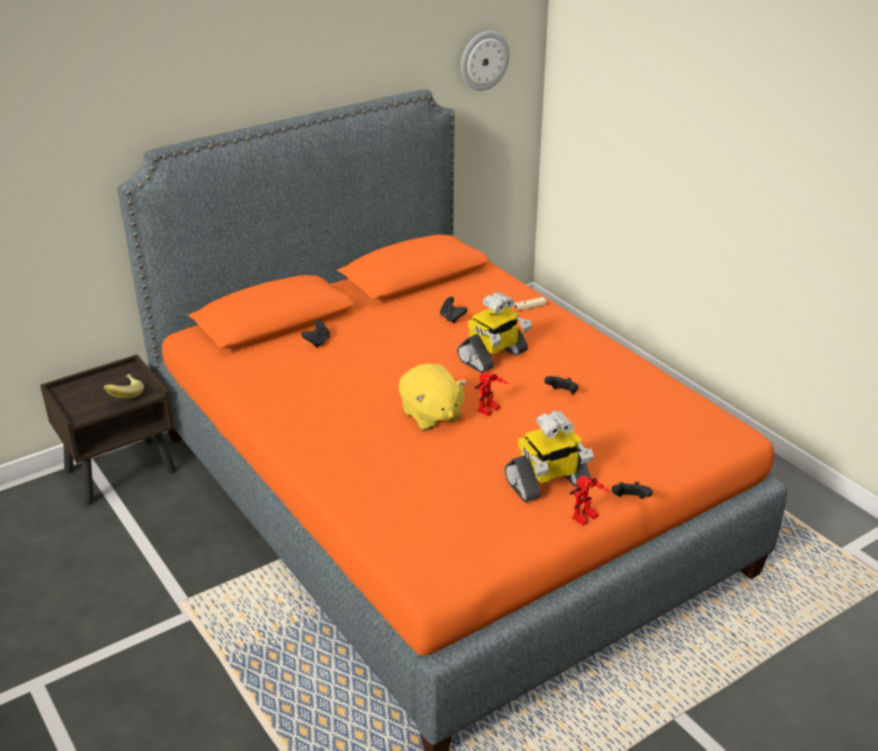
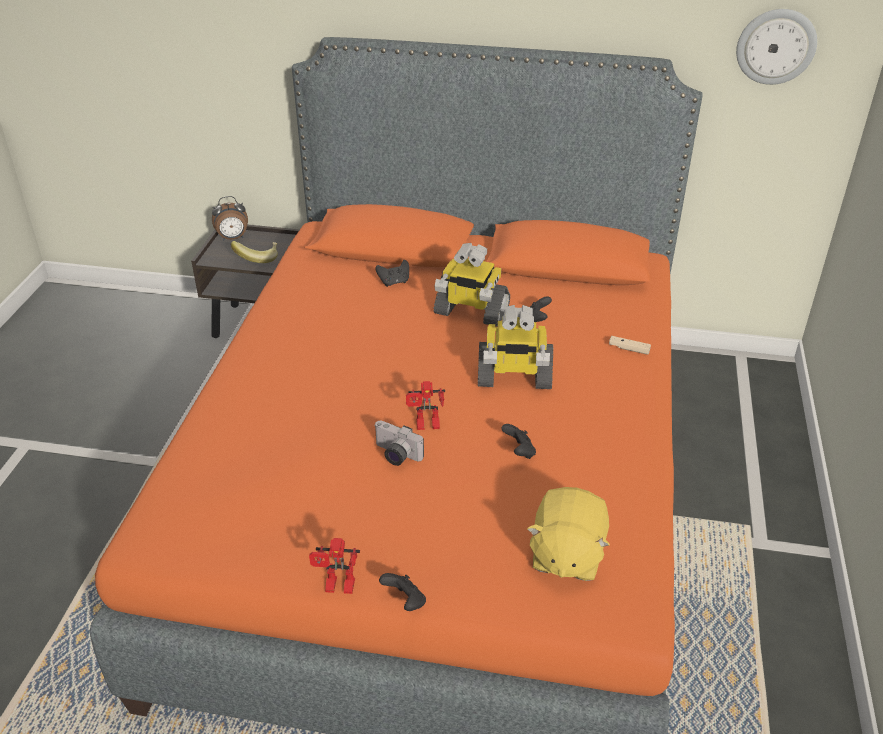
camera: 45 degrees right, 5 degrees up
(72, 392) = (233, 238): none -> alarm clock
(431, 415) = (374, 398): yellow plush toy -> yellow plush toy (566, 554)
(500, 436) = (395, 455): none -> camera
(547, 483) = (360, 528): toy robot -> toy robot (470, 312)

